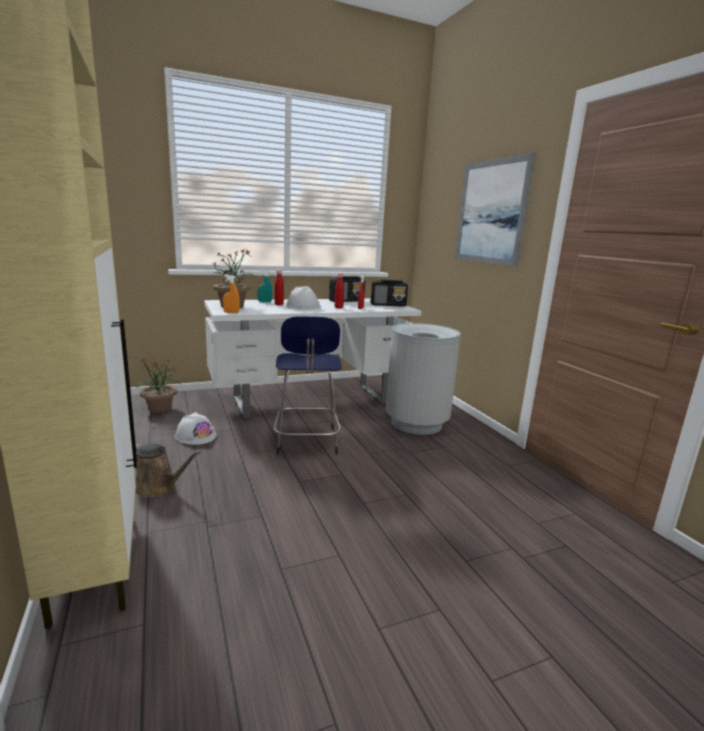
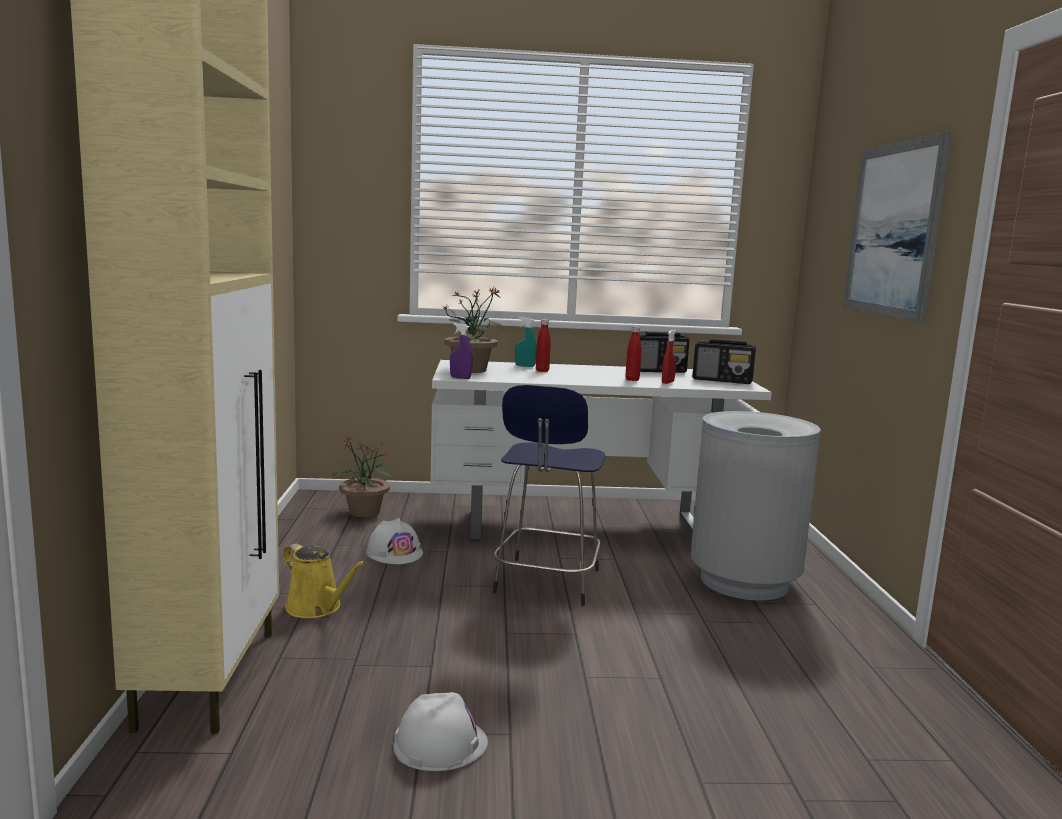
camera: 20 degrees right, 5 degrees down
(158, 487) = (317, 608): brown watering can -> yellow watering can
(231, 312) = (460, 378): orange spray bottle -> purple spray bottle
(303, 306) = (577, 375): white hard hat -> white hard hat (440, 743)

